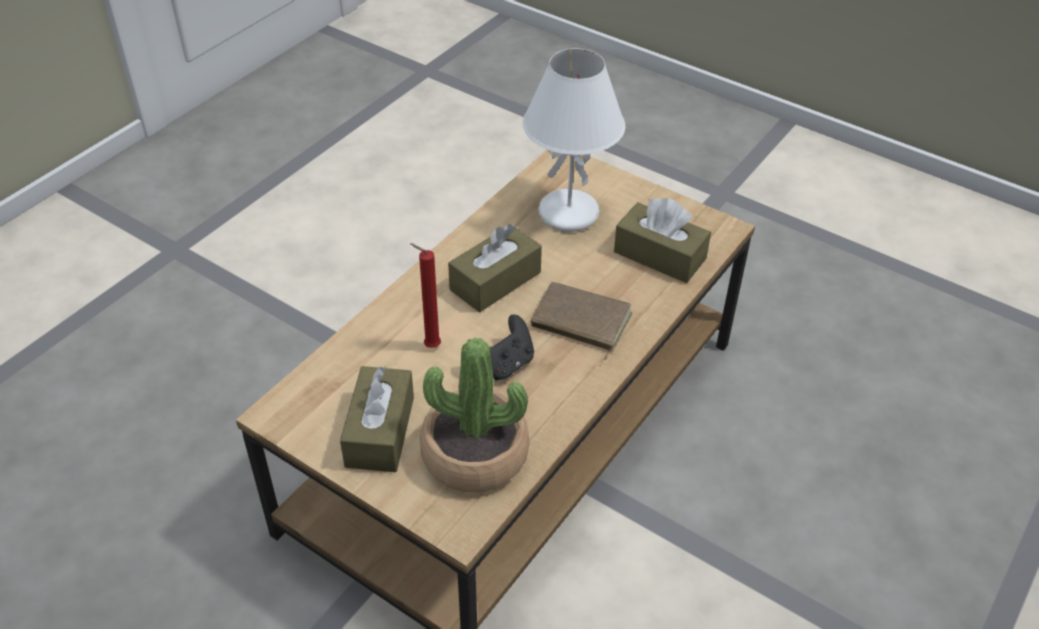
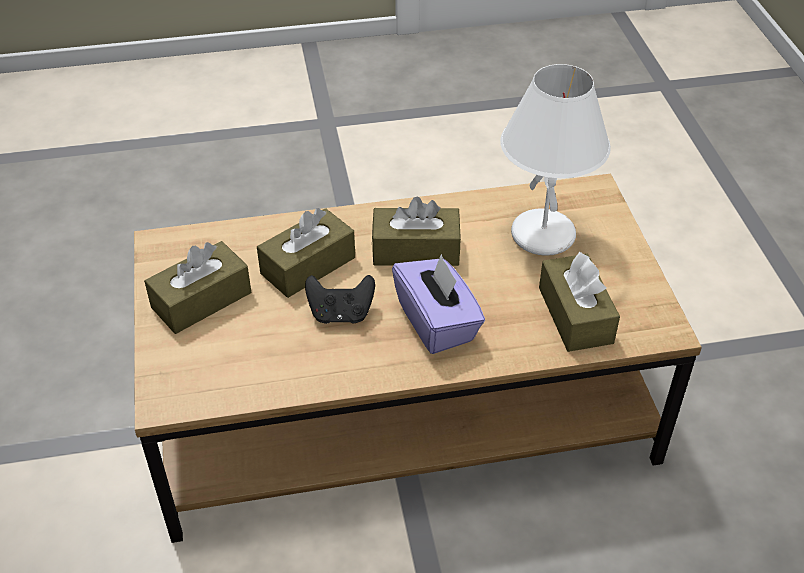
camera: 45 degrees right, 0 degrees up
(429, 346) = (308, 266): red candle -> brown tissue box
(474, 455) = (237, 361): potted plant -> none
(580, 322) = (437, 322): brown book -> purple tissue box

